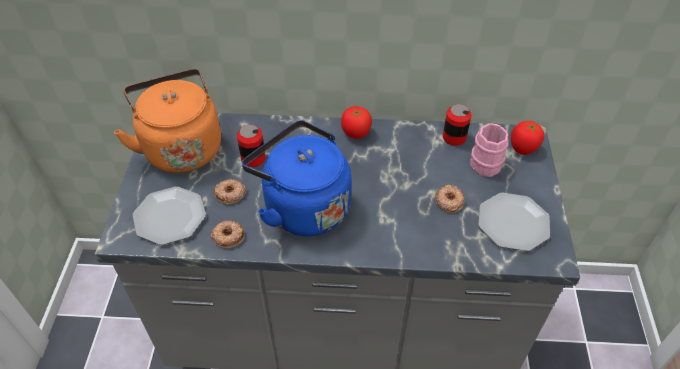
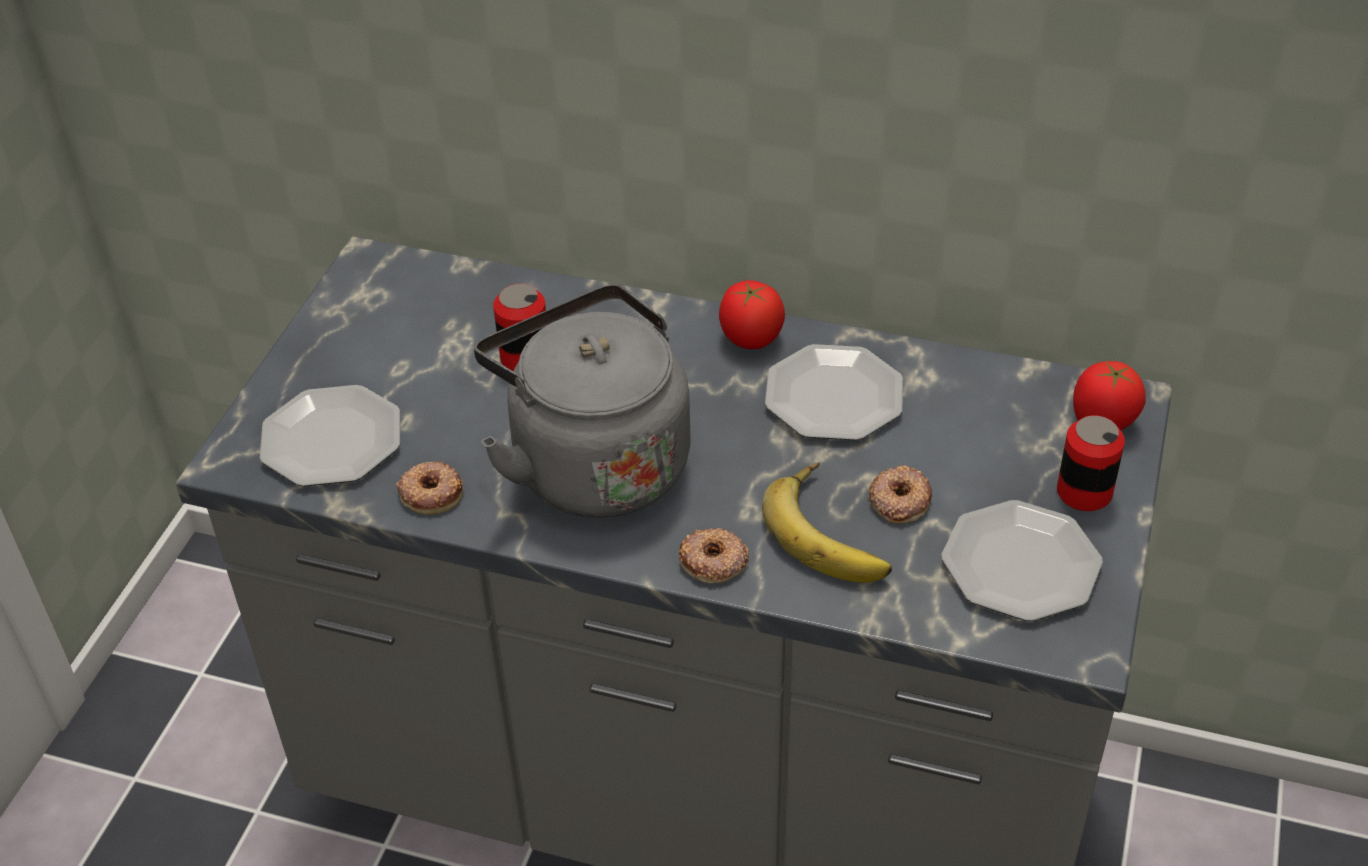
camera: 15 degrees right, 5 degrees down
(181, 147) = (392, 315): orange kettle -> none
(230, 194) = (459, 416): donut -> donut (713, 561)
(302, 206) = (593, 462): blue kettle -> grey kettle
(402, 155) = (833, 396): none -> plate
(425, 222) = (833, 532): none -> banana
(454, 138) = (957, 378): can -> can (1084, 492)
(486, 161) = (1011, 435): pink mug -> none

